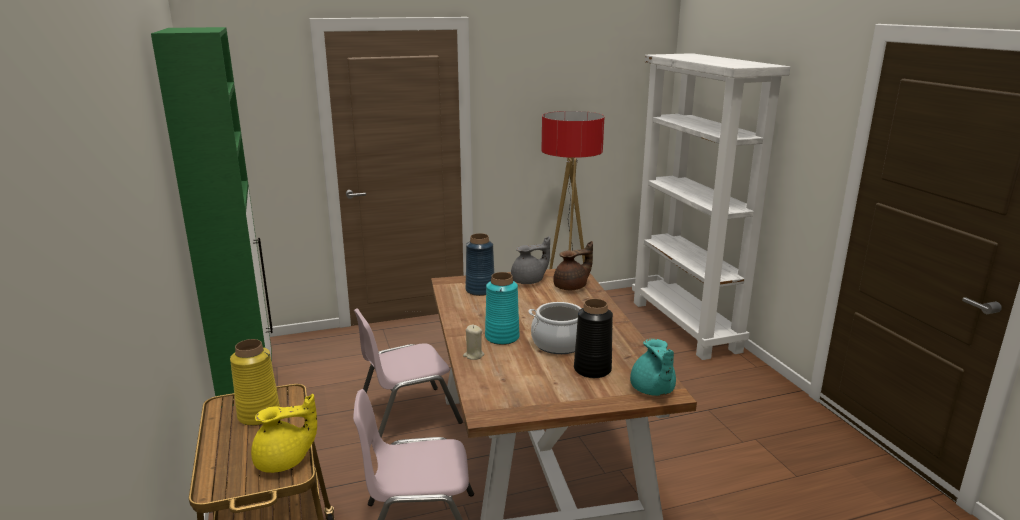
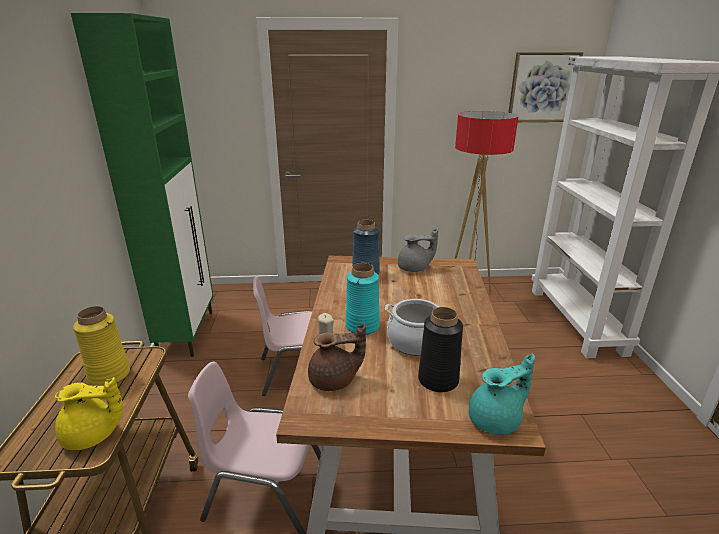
camera: 15 degrees right, 5 degrees up
(572, 287) = (453, 279): brown teapot -> brown teapot (334, 380)
(621, 84) = (543, 87): none -> picture
(652, 390) = (496, 420): turquoise teapot -> turquoise teapot turned 120 degrees counterclockwise

